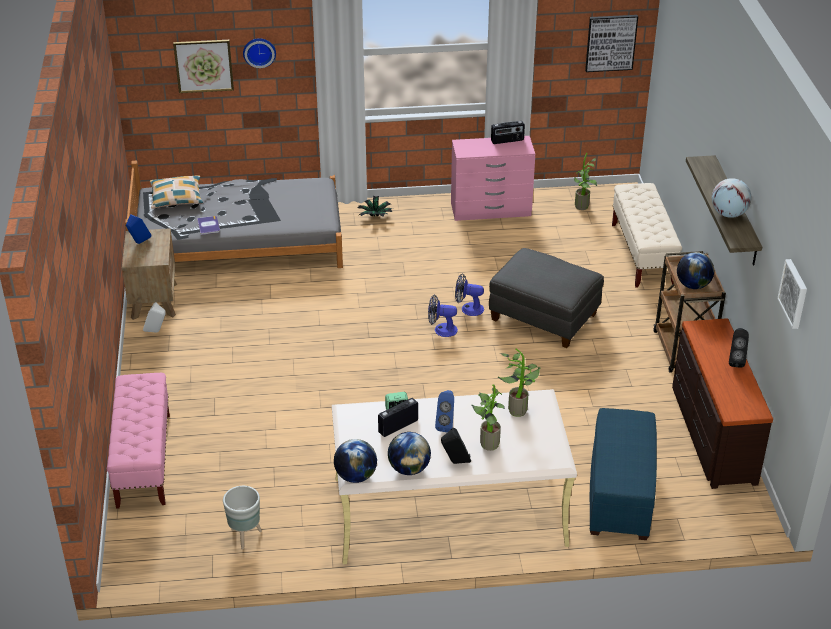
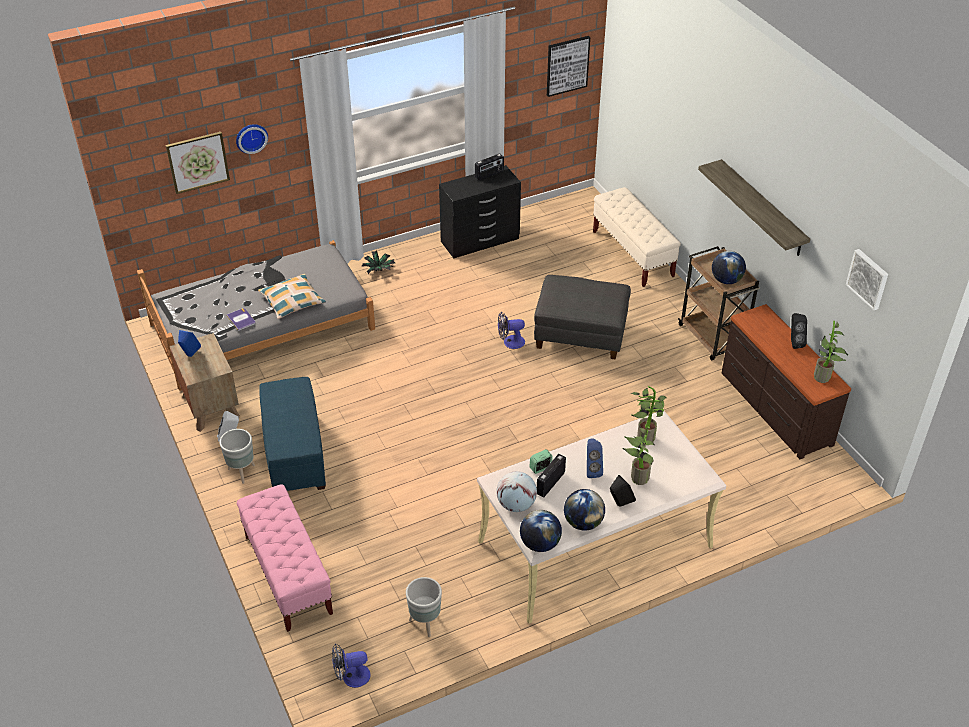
camera: 20 degrees left, 5 degrees up
(151, 363) = (242, 472): none -> grey planter
(176, 197) = (193, 297): pillow -> pillow (292, 301)
(441, 329) = (497, 369): fan -> fan (351, 677)
(491, 210) = (480, 240): pink dresser -> black dresser
(583, 207) = (559, 220): potted plant -> potted plant (824, 378)
(619, 494) = (729, 485): blue ottoman -> blue ottoman (294, 454)
(728, 214) = (766, 214): globe -> globe (516, 504)

